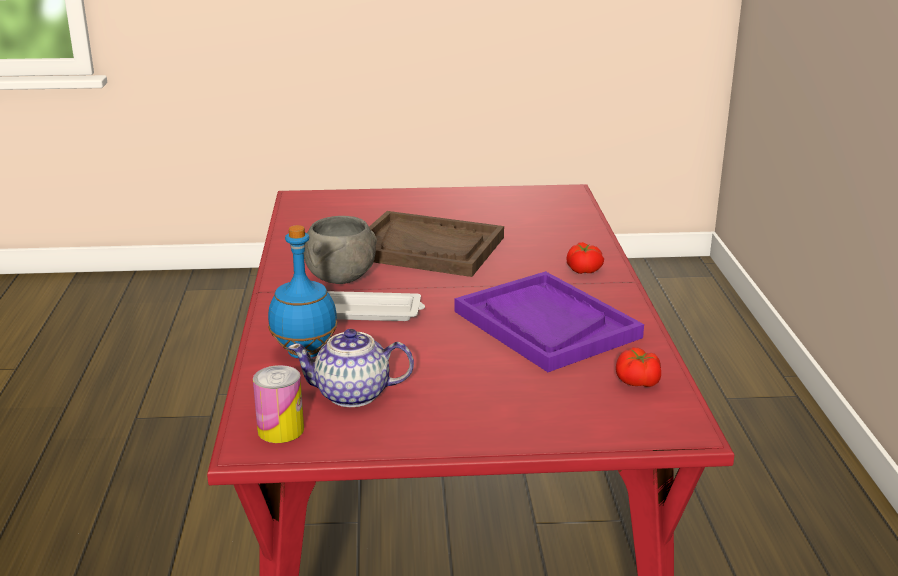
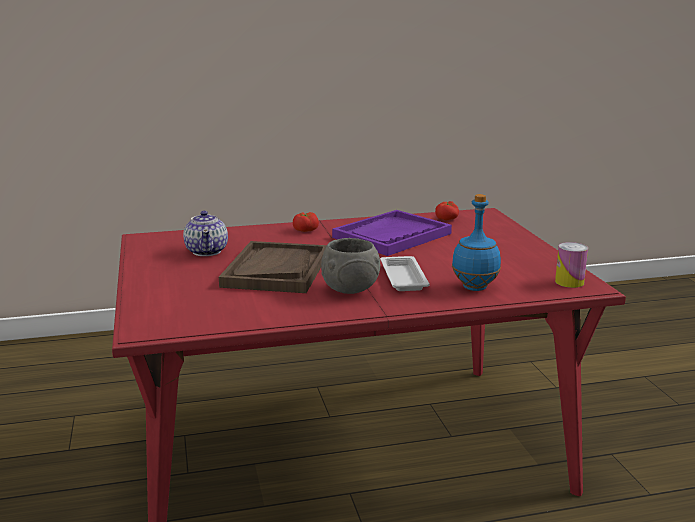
camera: 100 degrees left, 5 degrees down
(353, 395) = (514, 270): teapot -> teapot (207, 251)

